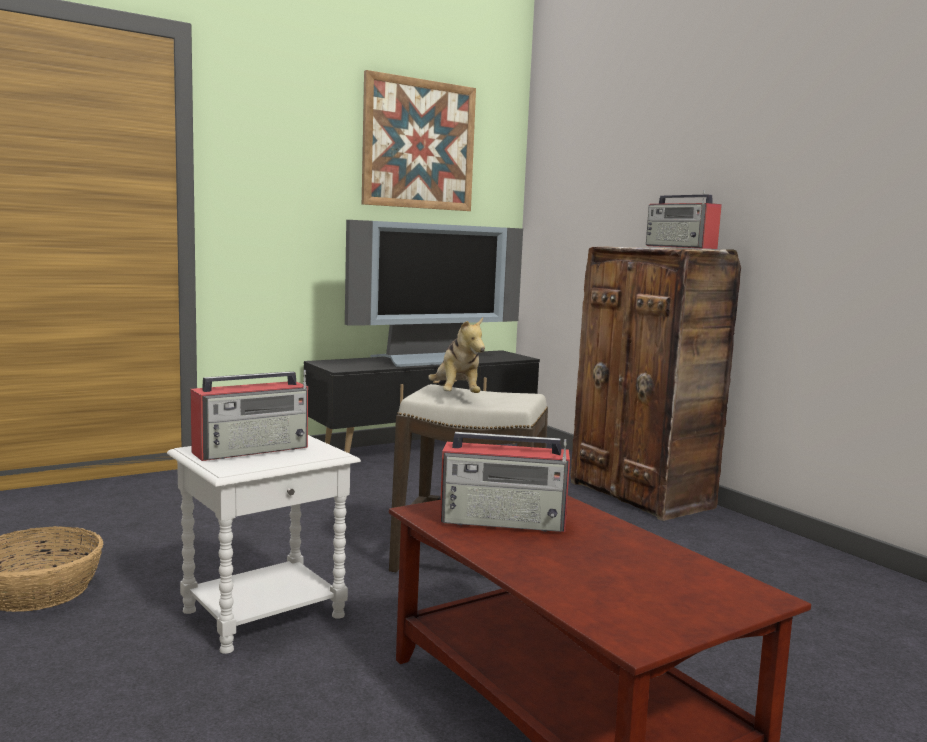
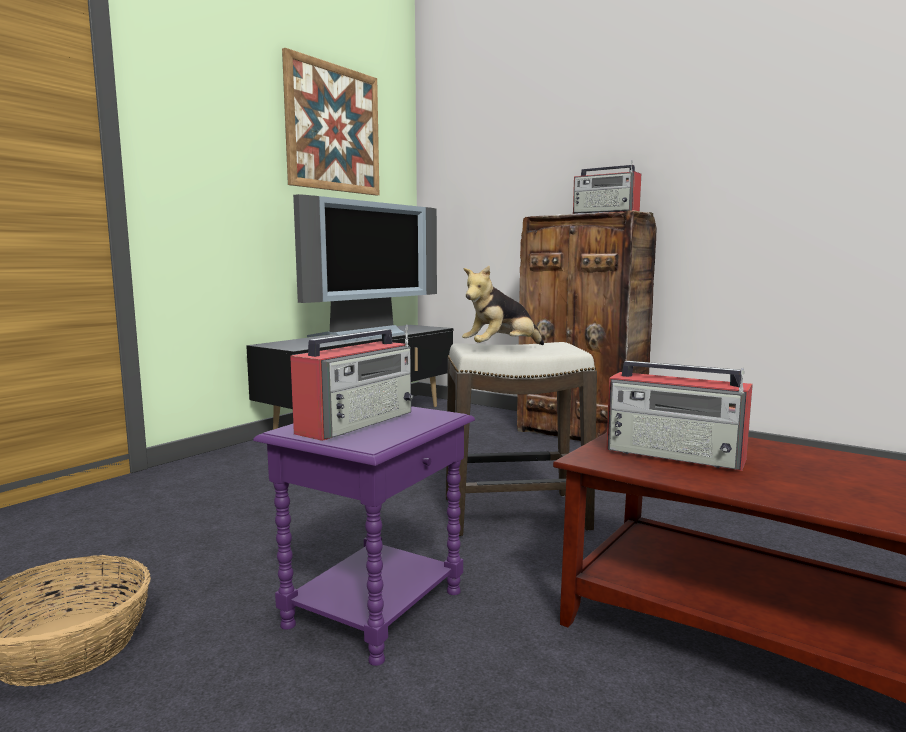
camera: 20 degrees left, 0 degrees up
(262, 612) = (372, 606): white side table -> purple side table
(456, 396) = (501, 349): plush toy -> plush toy turned 90 degrees clockwise
(504, 521) = (676, 455): radio -> radio turned 45 degrees clockwise

